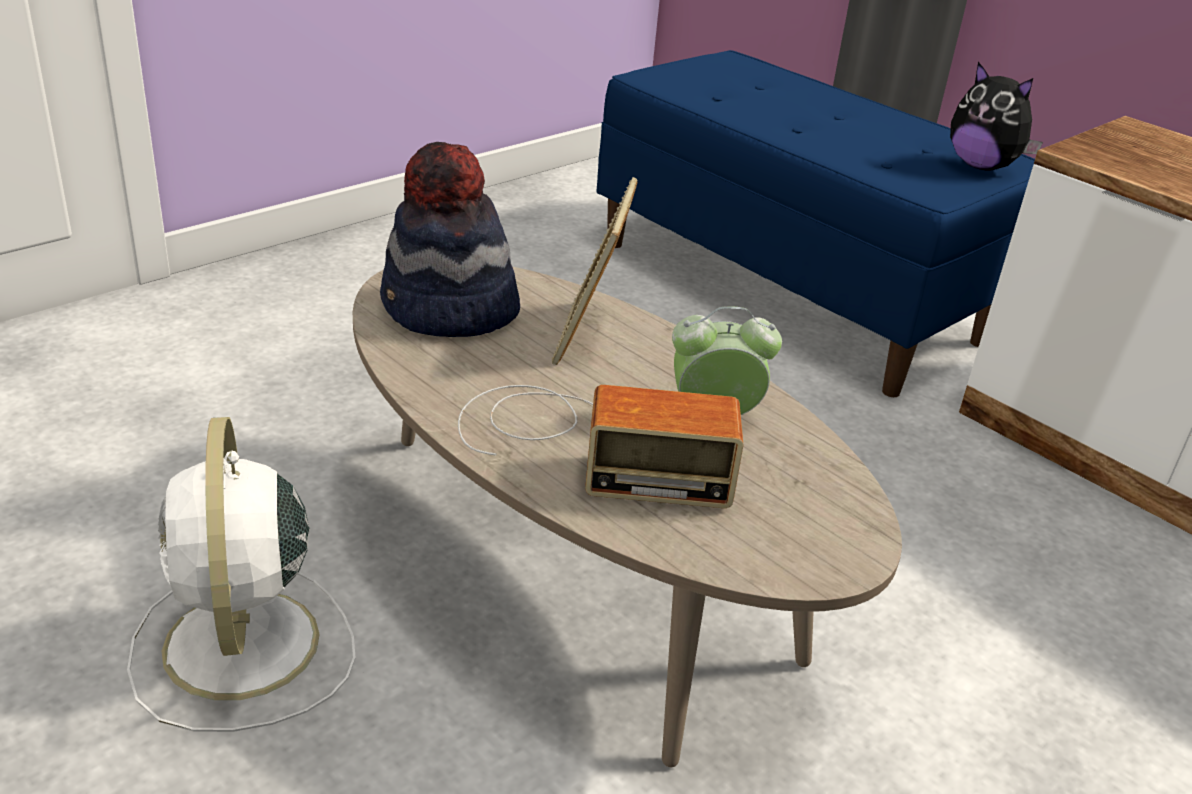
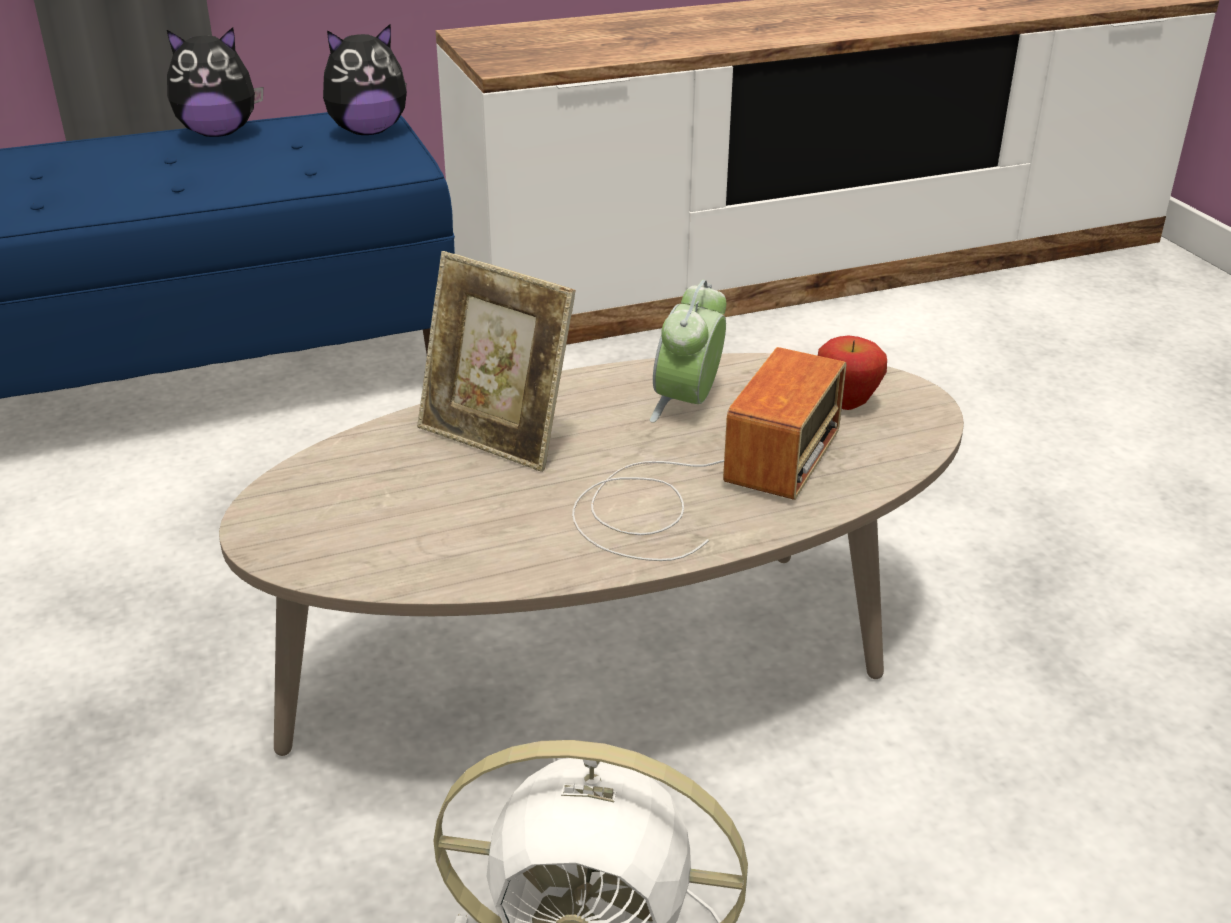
camera: 65 degrees left, 0 degrees up
(449, 311) = (378, 519): hat -> none
(793, 511) = (847, 404): none -> apple
(897, 118) = (218, 133): none -> plush toy

